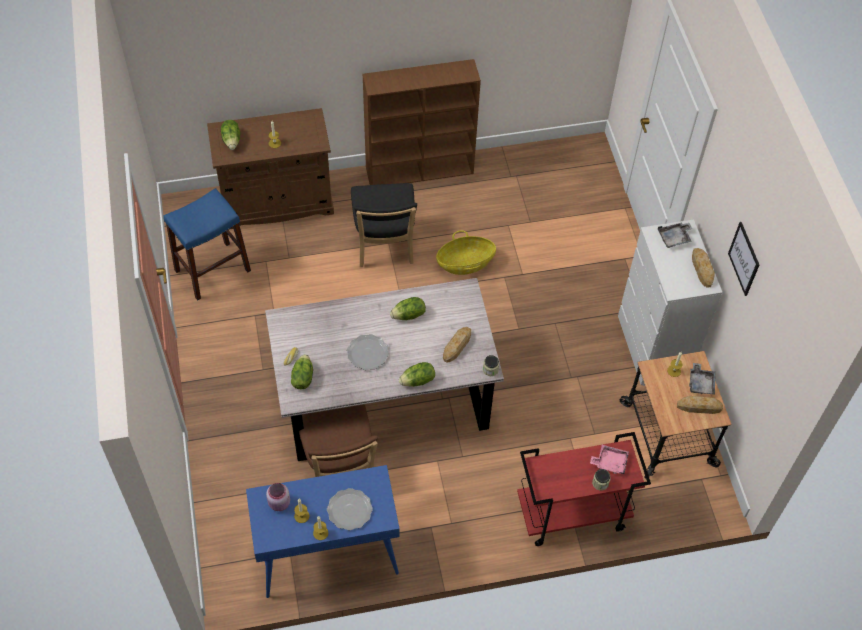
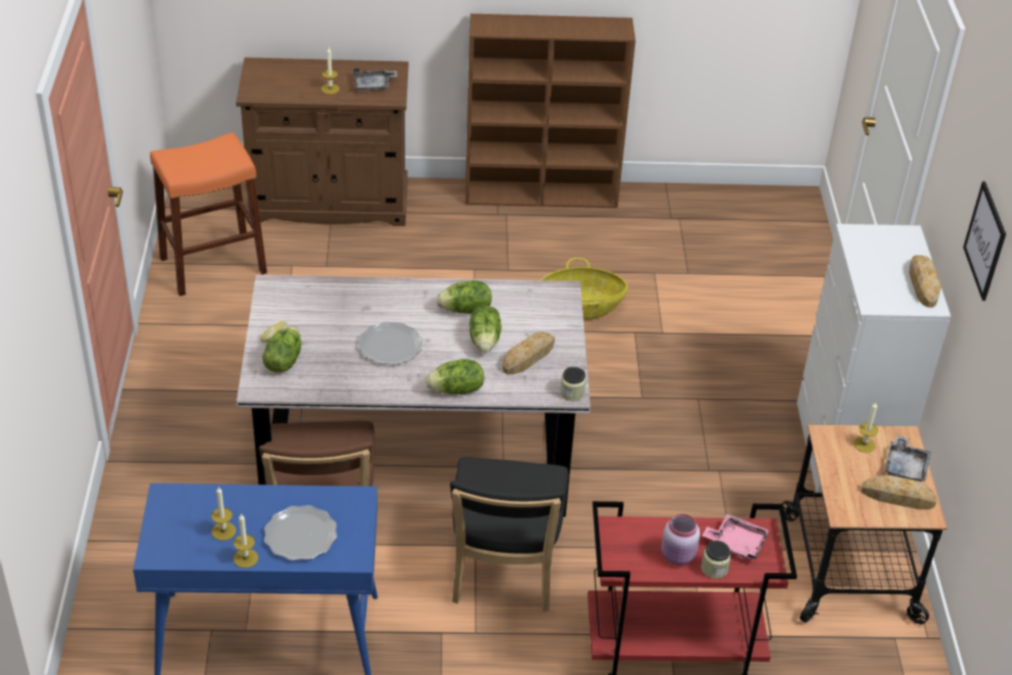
camera: 10 degrees right, 15 degrees down
(212, 270) = (213, 265): blue stool -> orange stool
(232, 140) = (272, 78): lettuce -> lettuce (485, 340)
(279, 503) = (195, 510): pink jar -> pink jar (678, 556)
(384, 246) = (467, 271): black chair -> black chair (503, 573)
(674, 238) = (886, 242): grey tray -> grey tray (373, 86)

